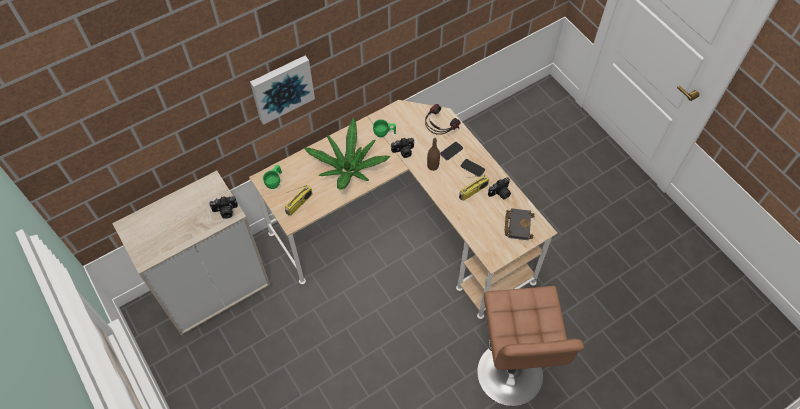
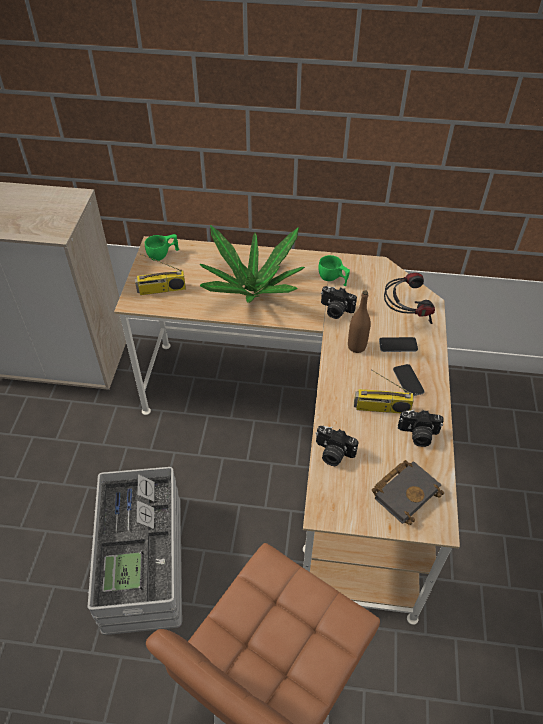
camera: 40 degrees right, 10 degrees down
(225, 211) = (53, 228): camera -> camera (333, 453)
(282, 88) = (209, 116): picture -> none
(384, 358) = (141, 560): none -> grey storage box

